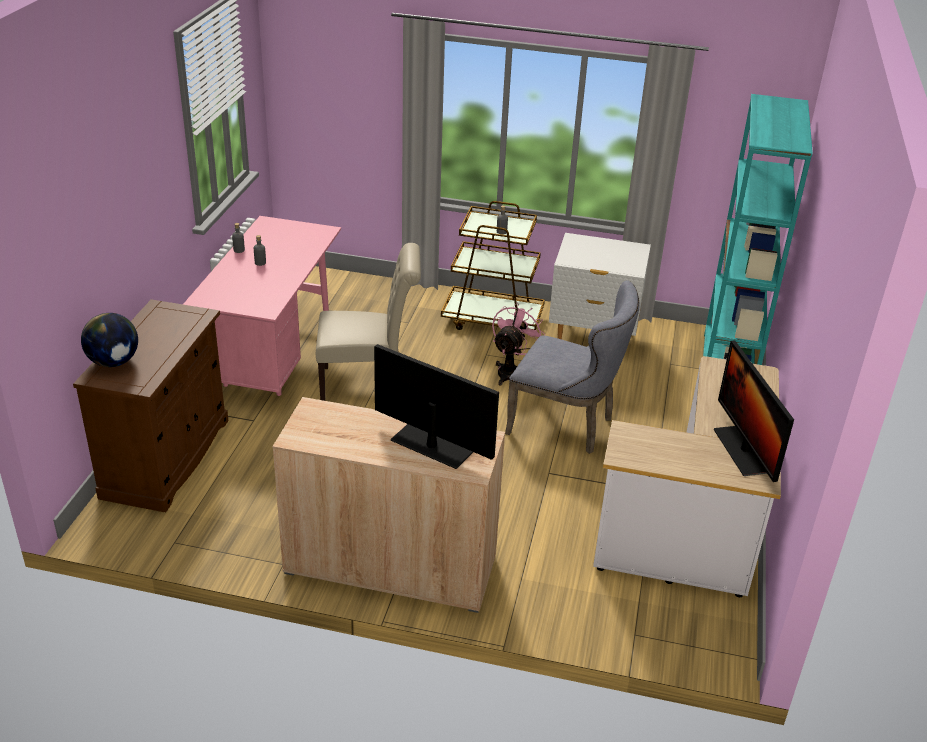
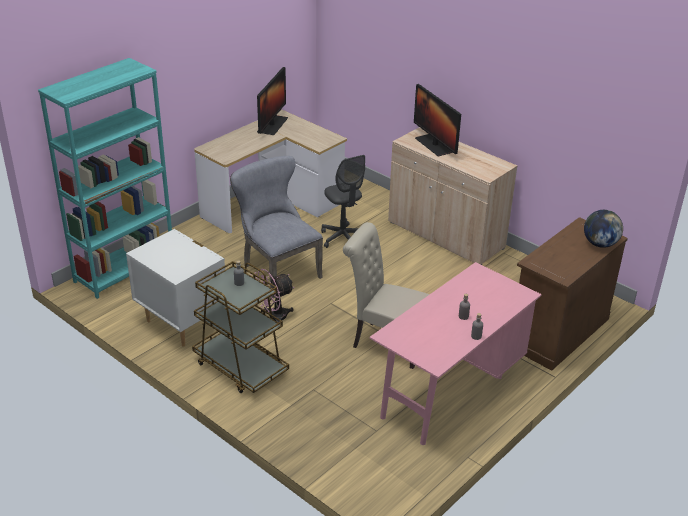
camera: 150 degrees left, 0 degrees up
(533, 502) = (343, 238): none -> grey office chair

